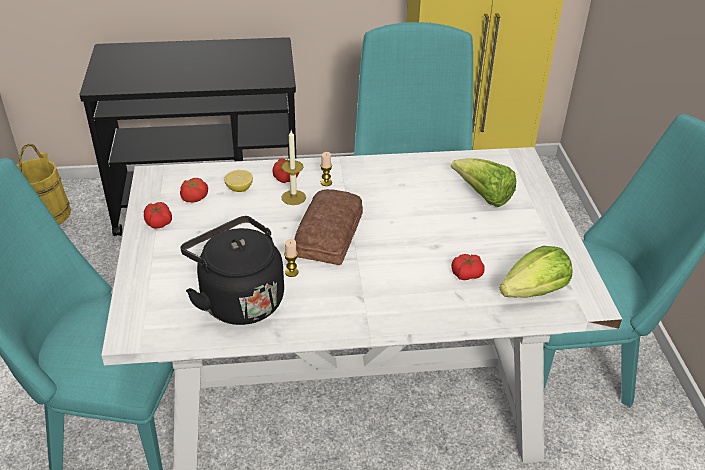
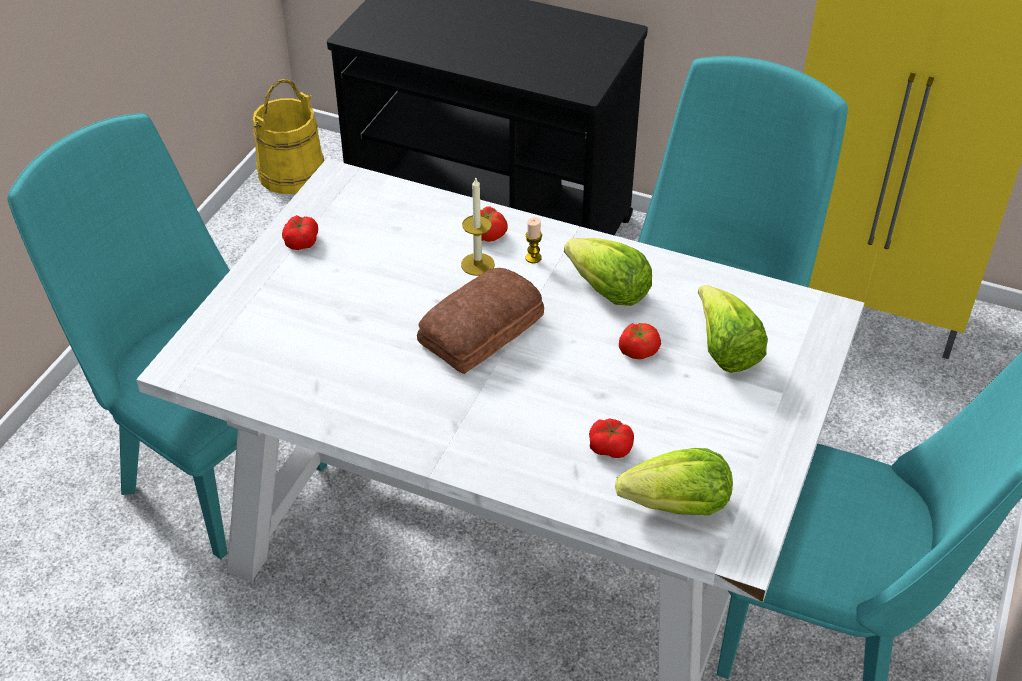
camera: 30 degrees right, 5 degrees up
(194, 197) = (362, 223): tomato -> tomato (638, 350)
(238, 299) = (318, 372): black kettle -> none
(239, 188) = (422, 229): lemon -> none
(291, 272) = (401, 361): candle -> none
(388, 187) = (608, 291): none -> lettuce

